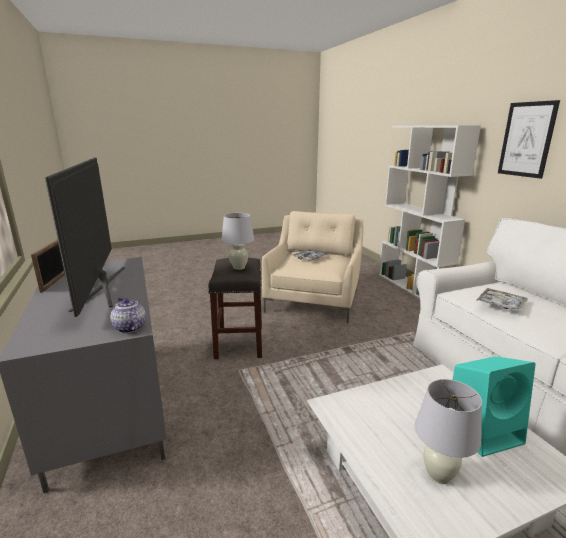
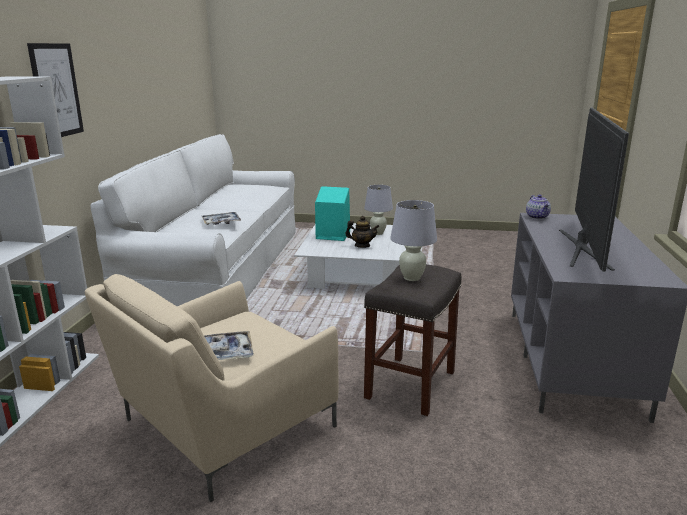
camera: 150 degrees left, 0 degrees up
(55, 282) = (646, 262): picture frame -> none
(404, 414) = (362, 246): none -> teapot

